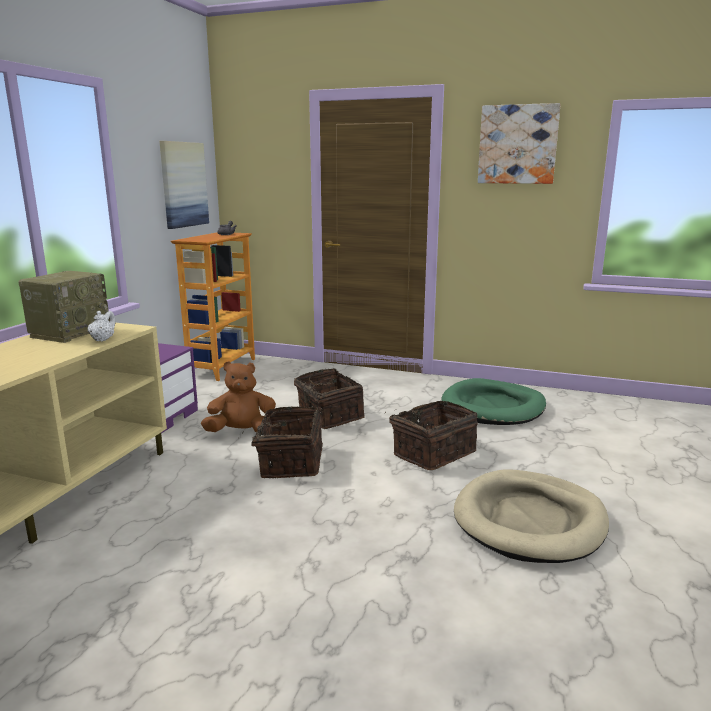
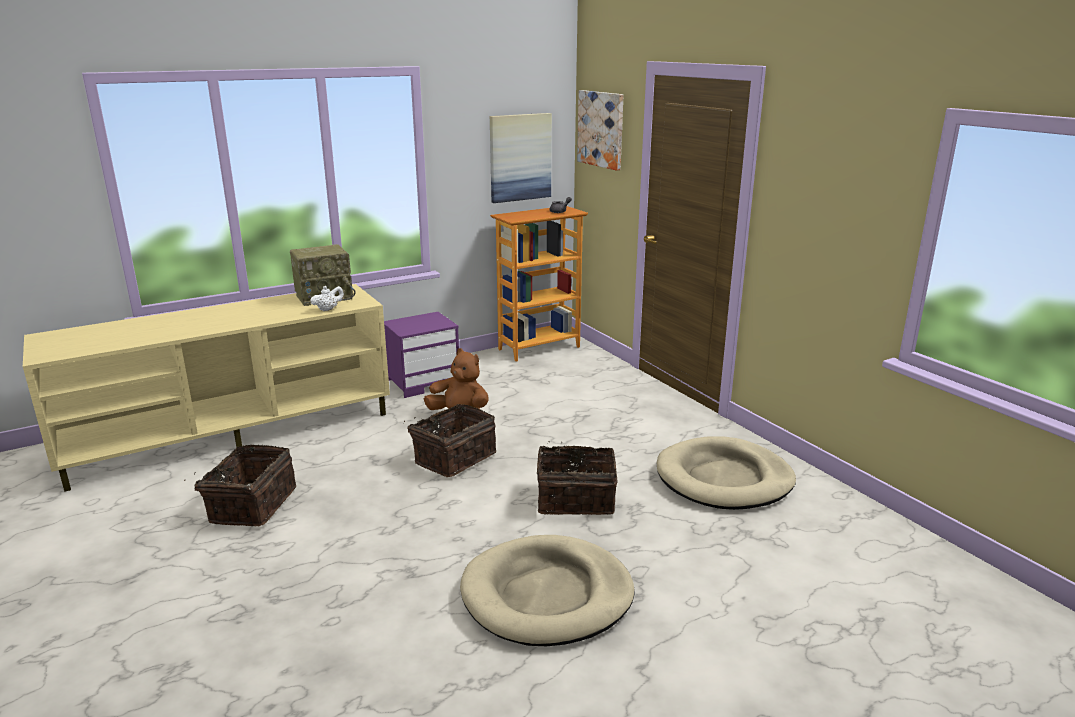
camera: 40 degrees right, 5 degrees up
(328, 415) = (550, 427): basket -> basket (251, 505)
(493, 407) = (724, 479): green dog bed -> beige dog bed
(517, 144) = (832, 154): picture -> picture (601, 129)

